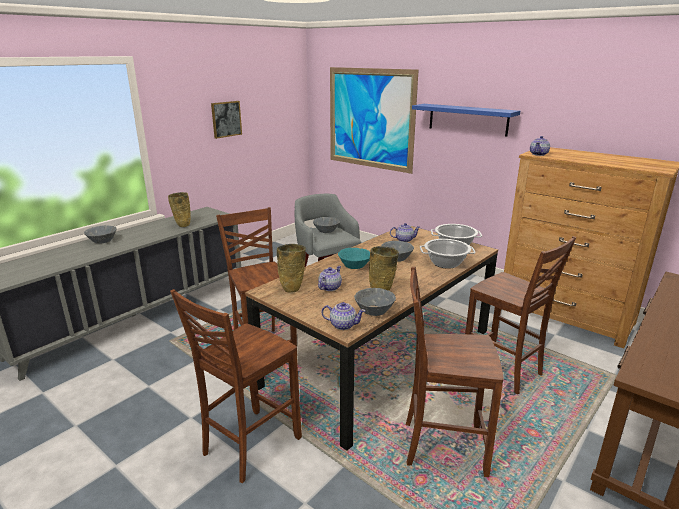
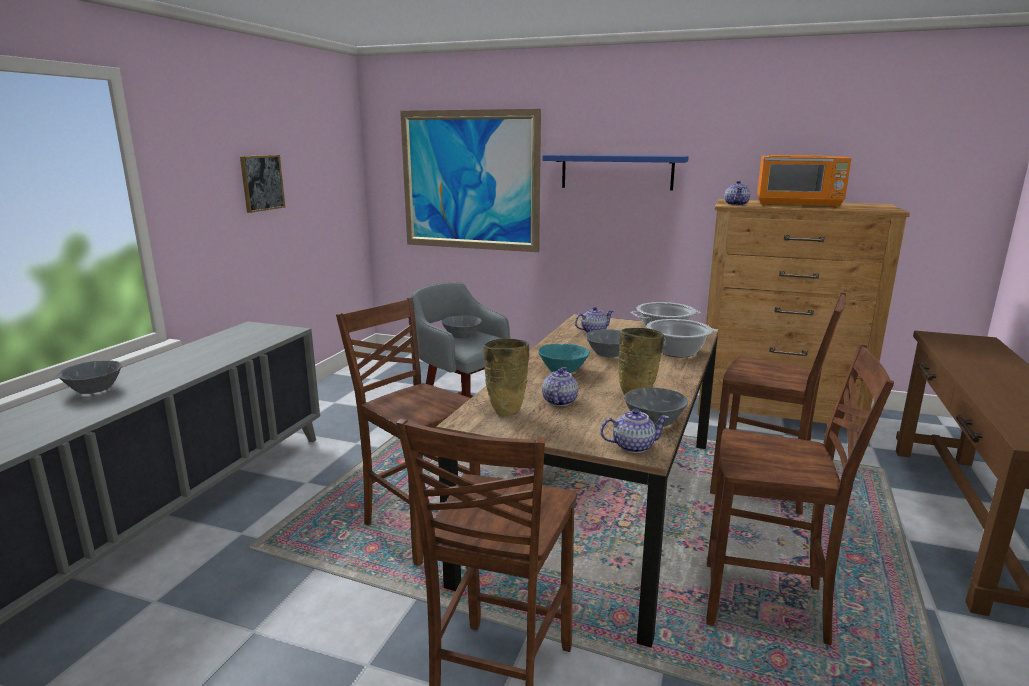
camera: 20 degrees left, 5 degrees down
(182, 225) = (230, 350): beige vase -> none
(442, 446) = (767, 605): brown chair -> brown chair turned 150 degrees counterclockwise
(591, 158) = (798, 205): none -> orange microwave

